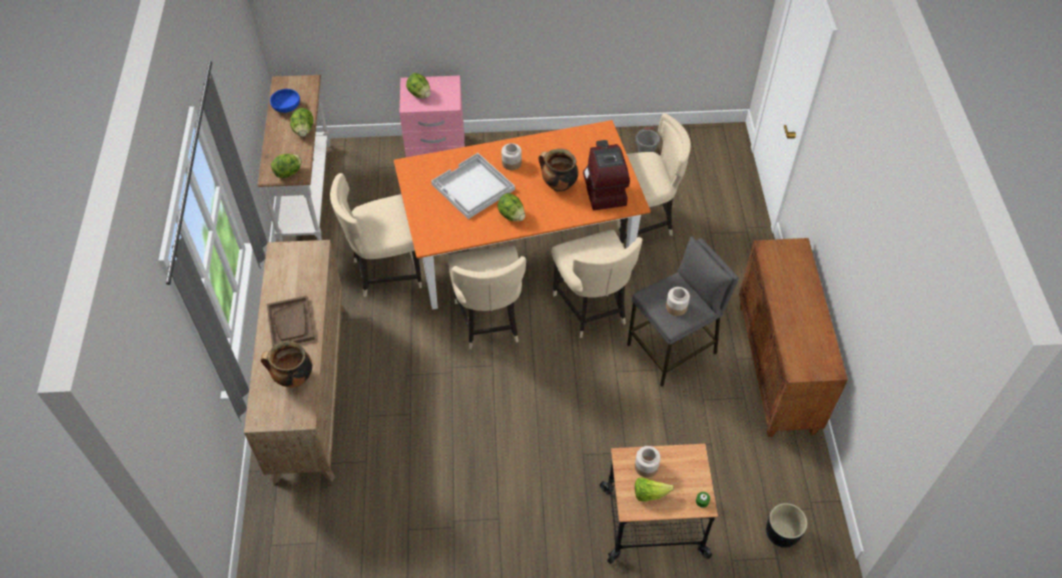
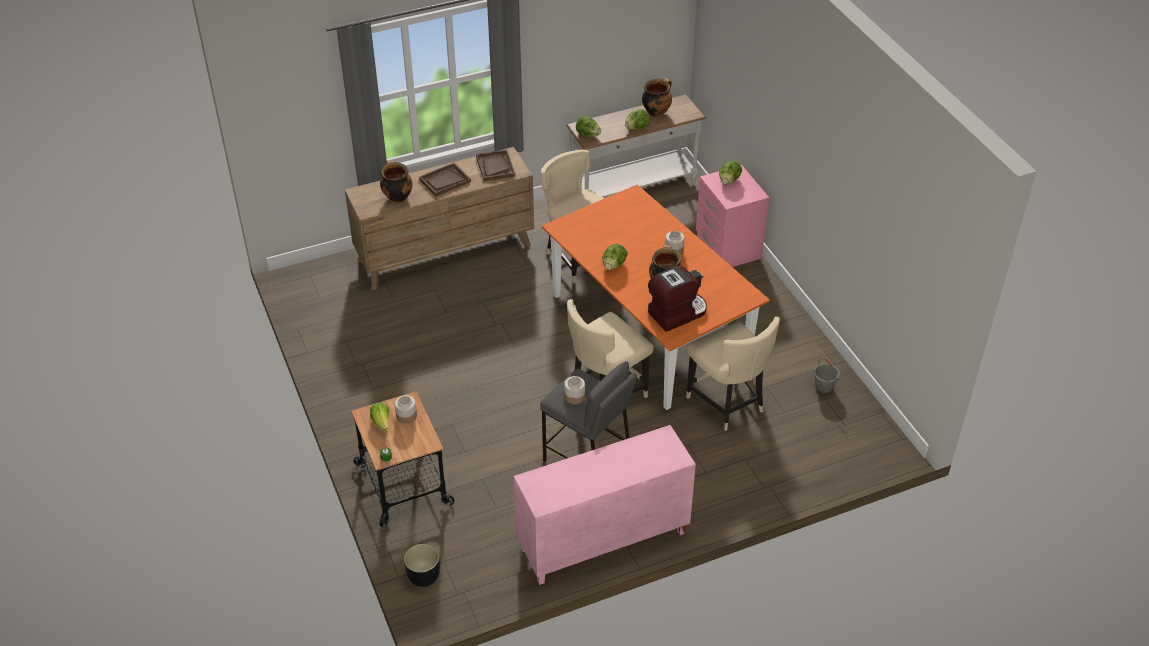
camera: 70 degrees right, 10 degrees down
(286, 107) = (656, 112): blue bowl -> cooking pot
(293, 268) = (495, 166): none -> brown tray
(473, 187) = (632, 235): white tray -> none
(489, 322) = (557, 332): beige chair -> none
(777, 368) = (602, 542): brown cabinet -> pink cabinet

